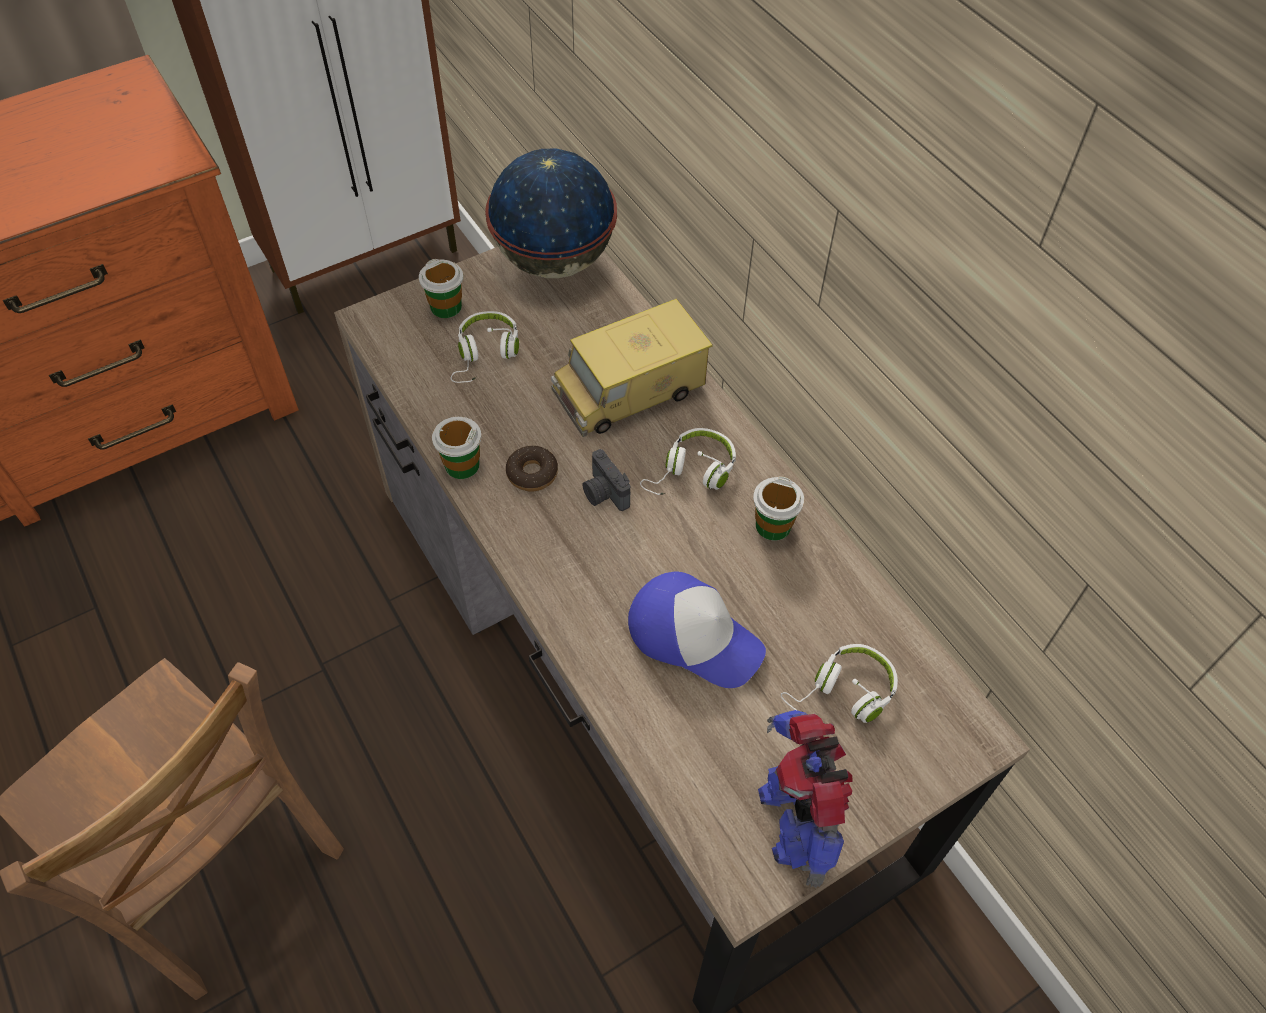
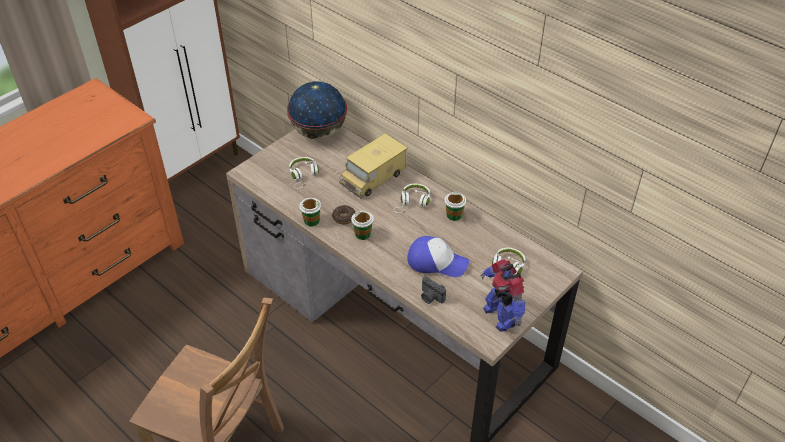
camera: 15 degrees left, 10 degrees down
(446, 307) = (277, 160): cup -> cup (363, 234)
(603, 493) = (378, 218): camera -> camera (430, 297)

